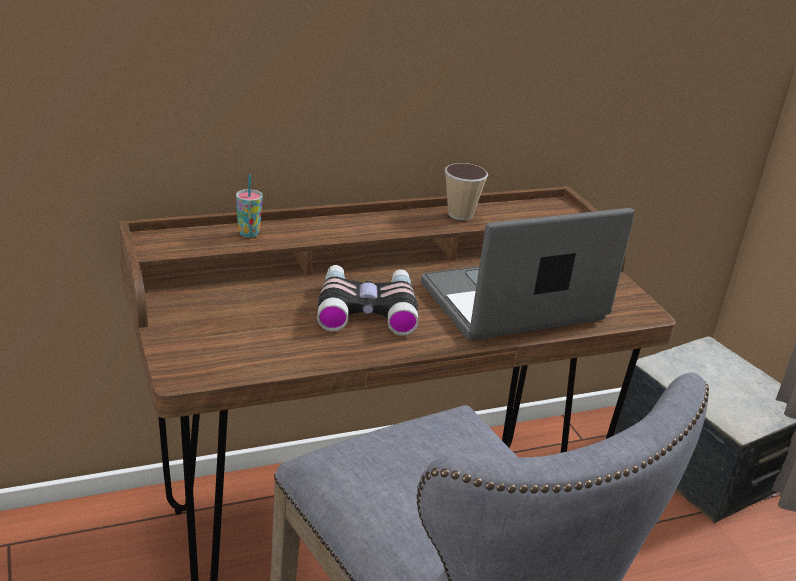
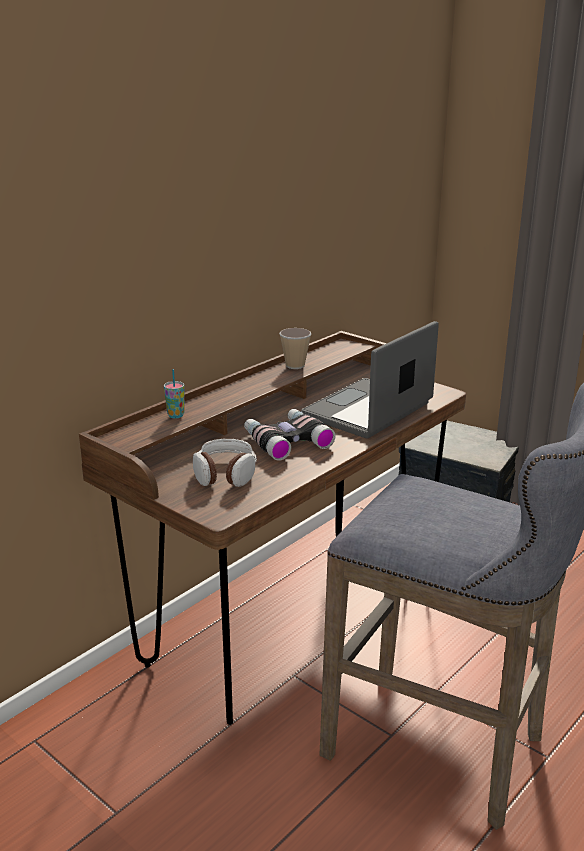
camera: 25 degrees left, 5 degrees down
(249, 324) = (225, 473): none -> headphones

